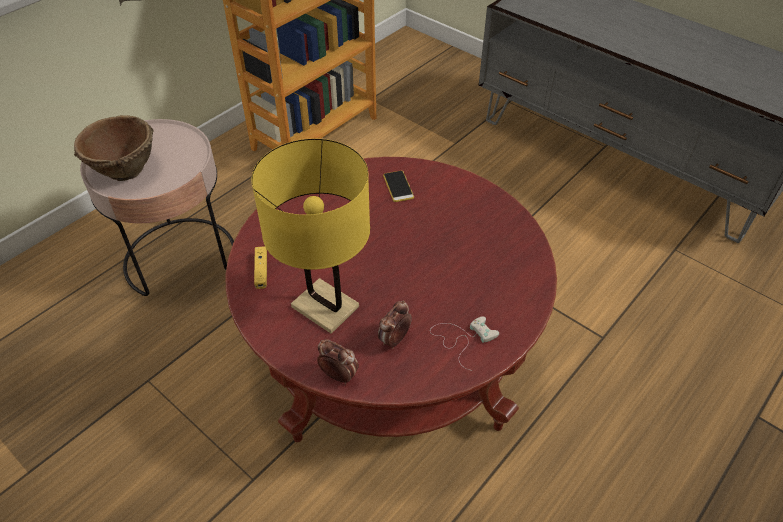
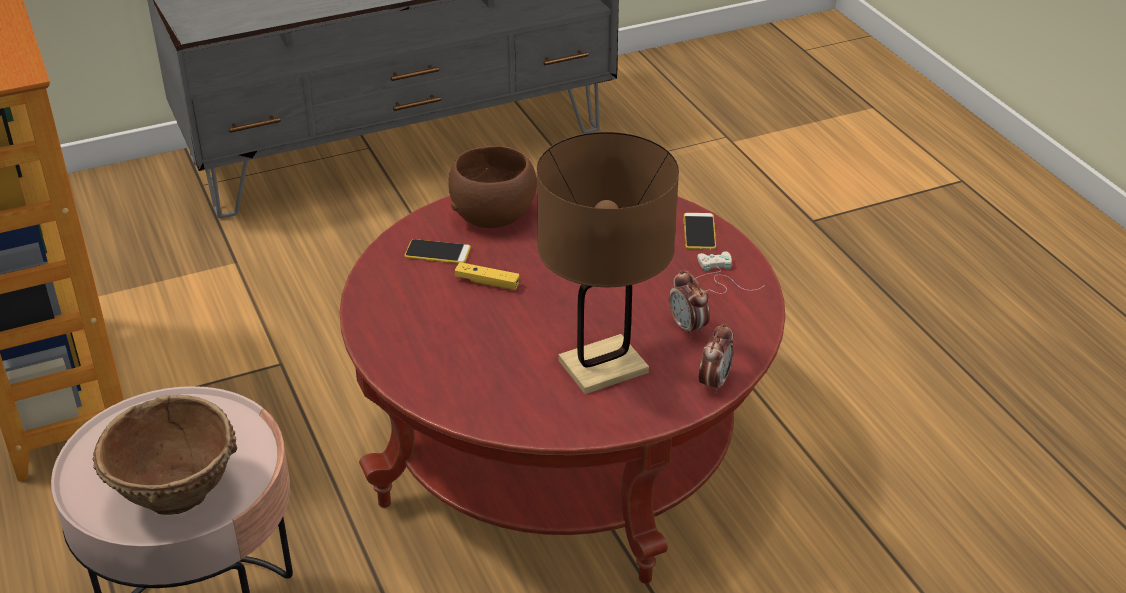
camera: 65 degrees left, 10 degrees down
(261, 271) = (502, 405): yellow game controller -> yellow game controller (487, 282)
(325, 307) = (603, 366): yellow table lamp -> brown table lamp
(338, 375) = (714, 382): alarm clock -> alarm clock turned 150 degrees clockwise
(457, 195) = (492, 214): none -> brown bowl
(518, 309) = (699, 232): none -> phone

